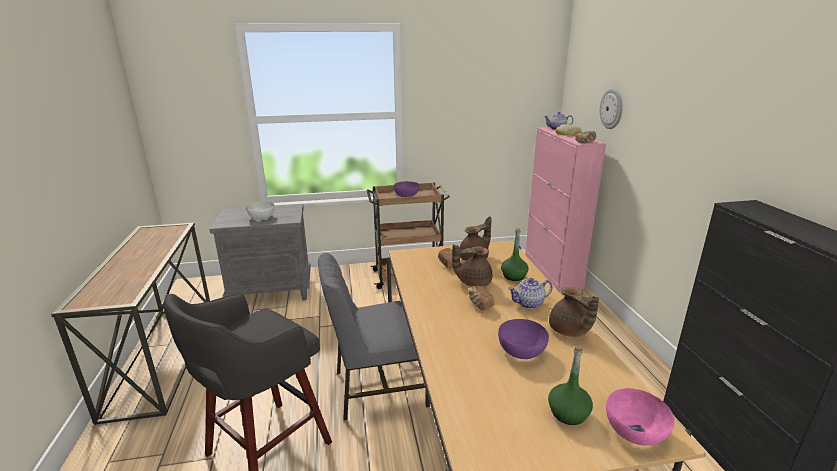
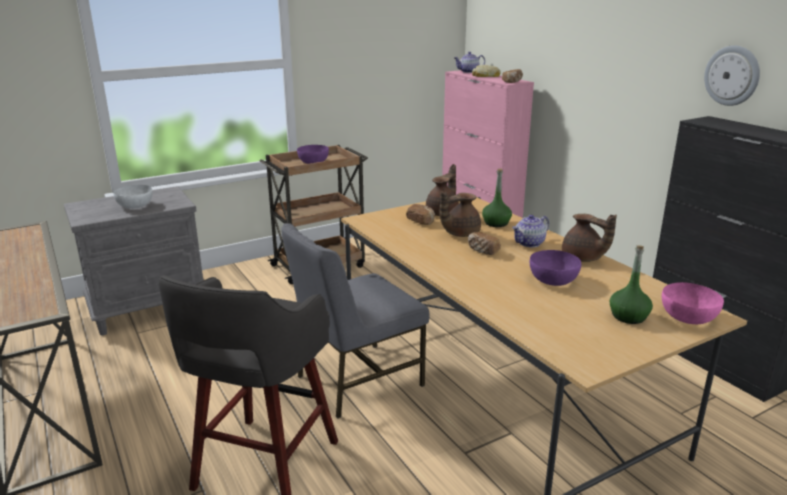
camera: 20 degrees left, 0 degrees up
(612, 109) = (535, 43): wall clock -> wall clock (732, 75)

